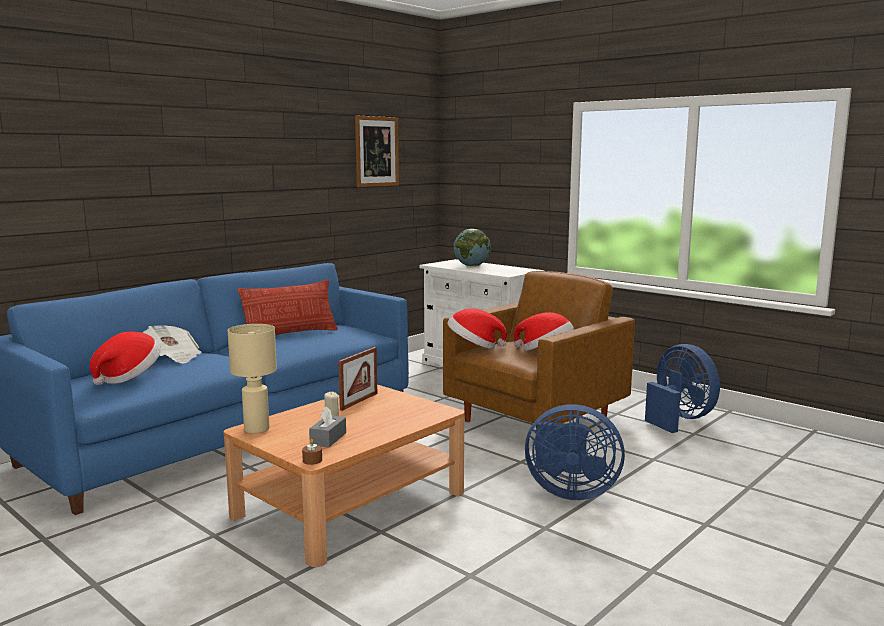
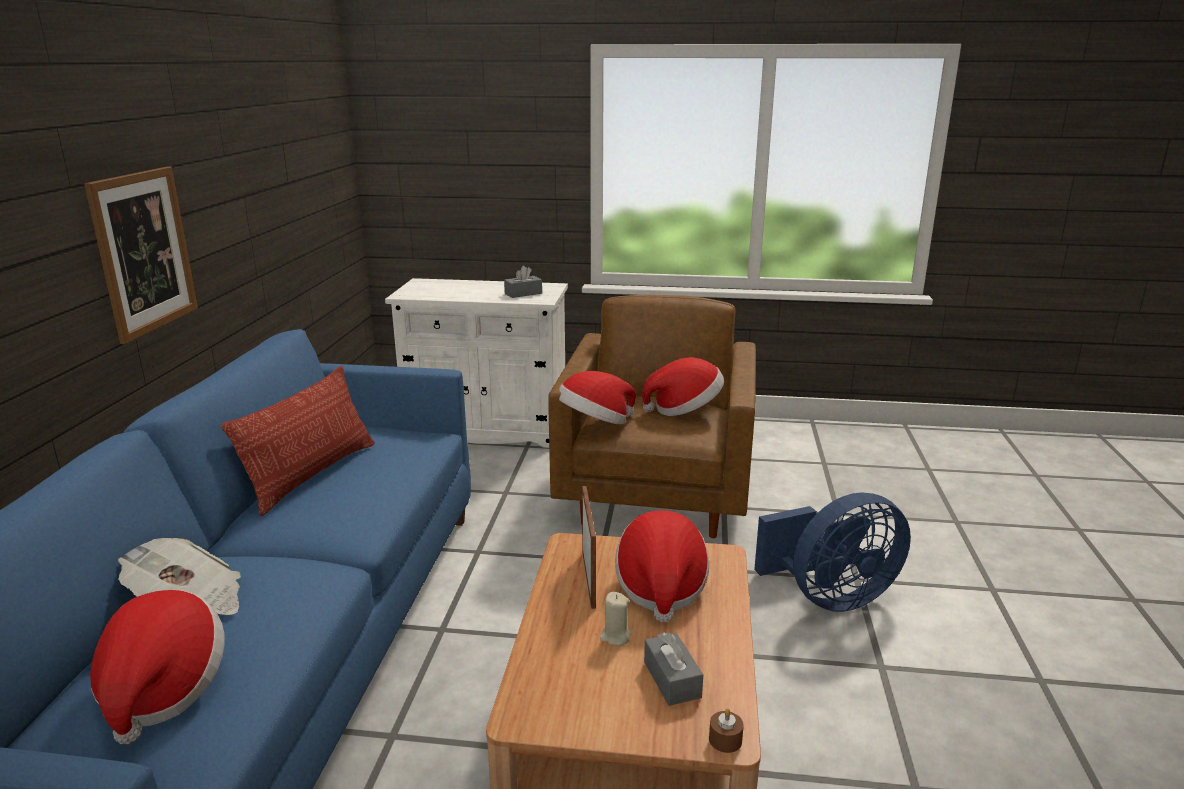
camera: 35 degrees left, 10 degrees up
(257, 429) = (540, 708): beige table lamp -> none
(376, 151) = (290, 123): picture -> picture (144, 252)
(387, 413) = (660, 587): none -> hat
(472, 266) = (463, 289): globe -> none
(503, 271) = (523, 293): none -> grey tissue box
(679, 419) = (786, 446): blue fan -> none

